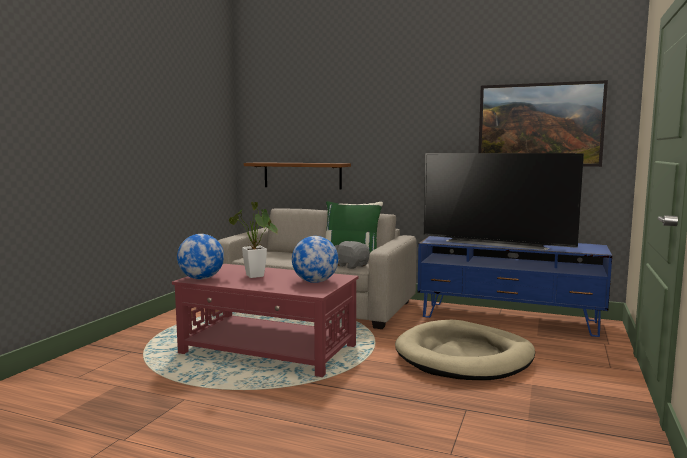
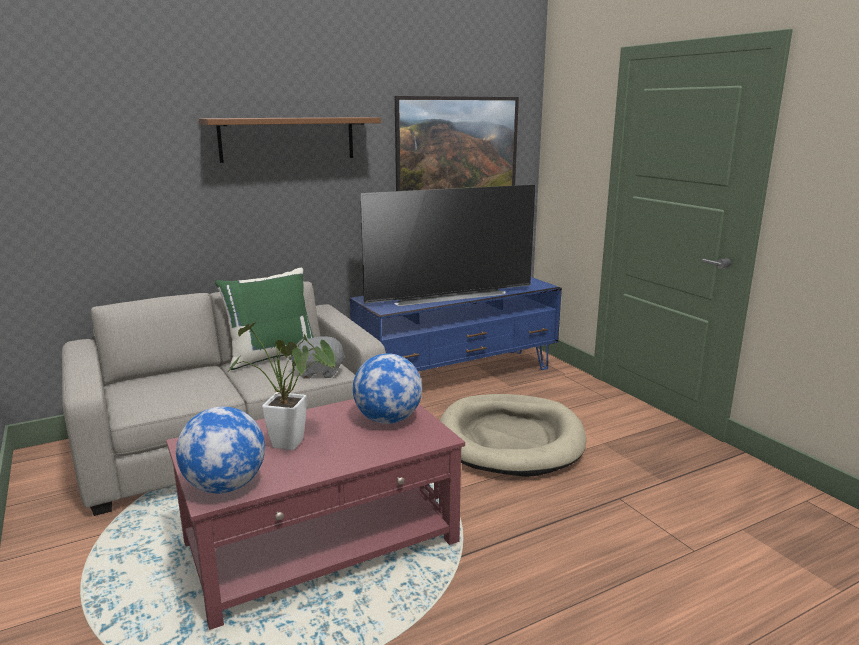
camera: 50 degrees left, 10 degrees up
(302, 175) = (127, 240): brown shelf -> brown shelf (287, 139)

